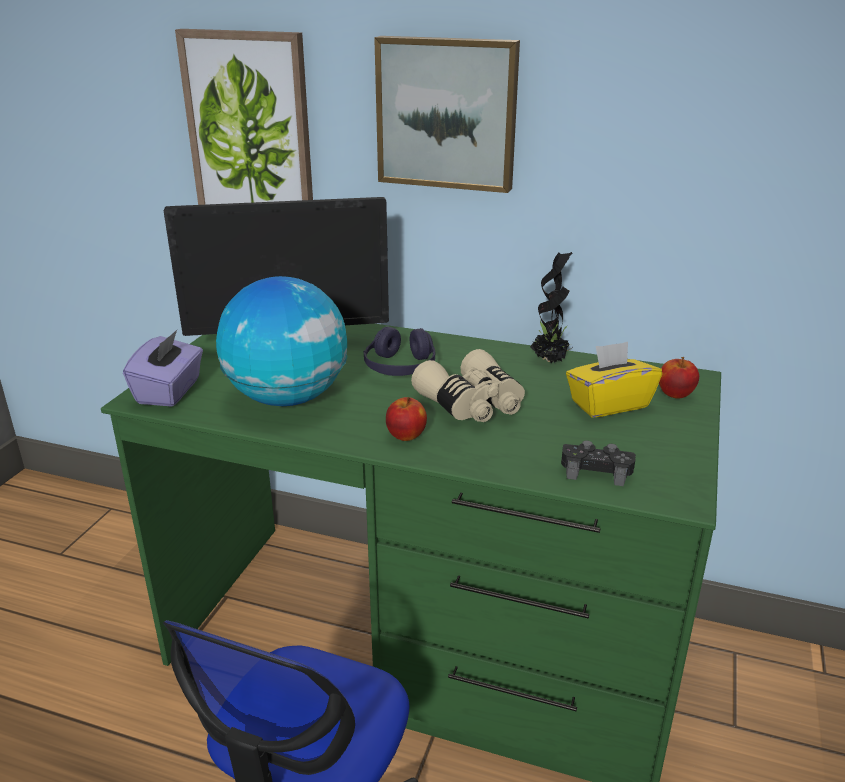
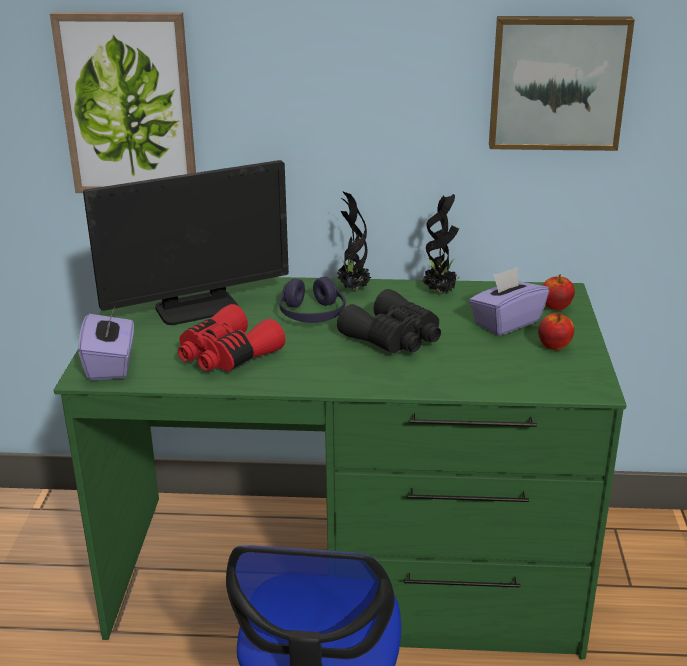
camera: 15 degrees left, 0 degrees up
(287, 398) = (226, 355): globe -> red binoculars
(406, 436) = (352, 373): apple -> apple (554, 346)
(447, 113) = (328, 79): picture -> picture (557, 82)
(457, 346) = (352, 289): none -> potted plant
(472, 404) = (394, 338): beige binoculars -> black binoculars
(596, 470) = (521, 377): black game controller -> none
(609, 404) = (506, 322): yellow tissue box -> purple tissue box

